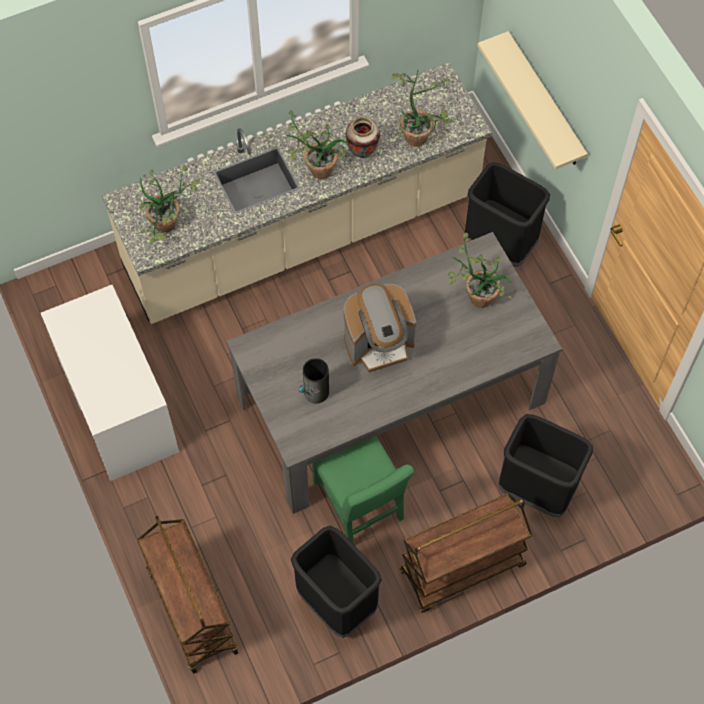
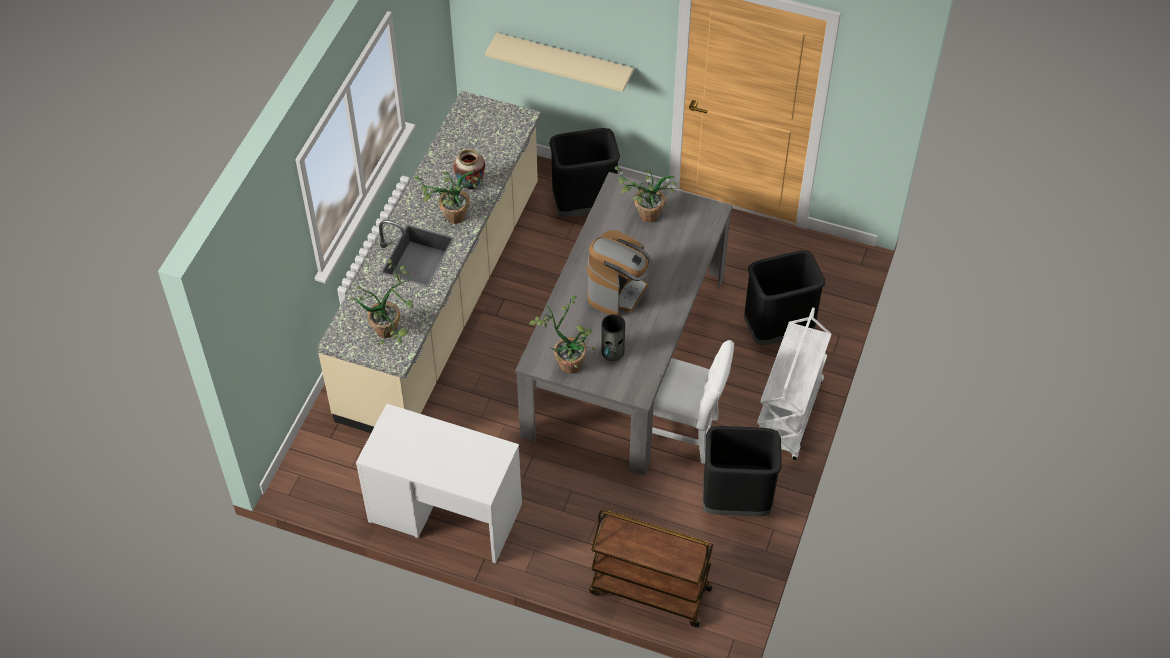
camera: 45 degrees left, 10 degrees down
(359, 505) = (681, 433): green chair -> white chair
(418, 133) = (494, 146): potted plant -> potted plant (568, 360)
(462, 569) = (789, 415): brown cart -> white cart

